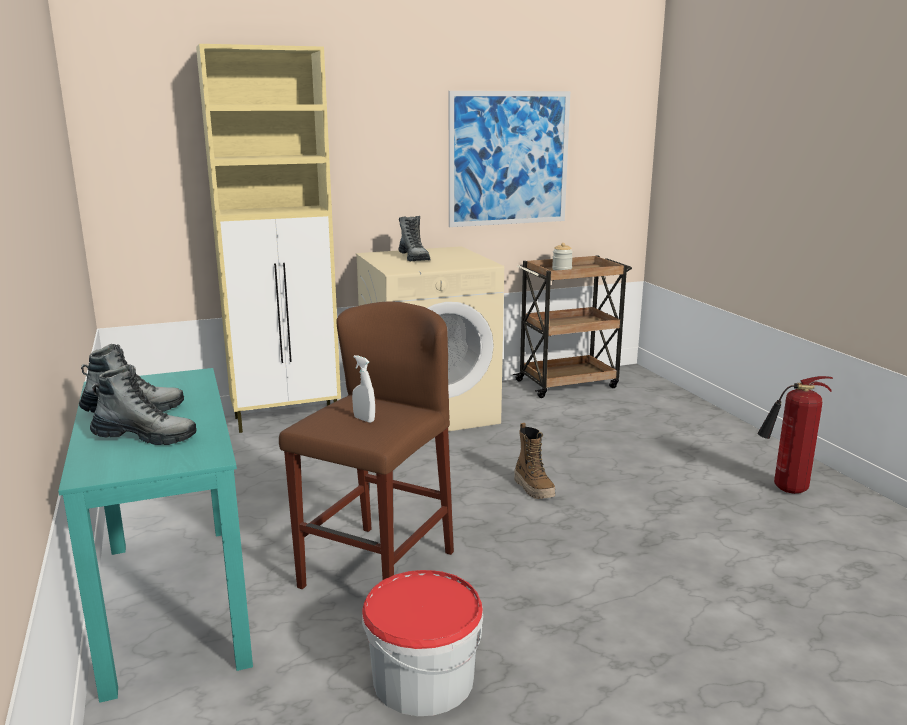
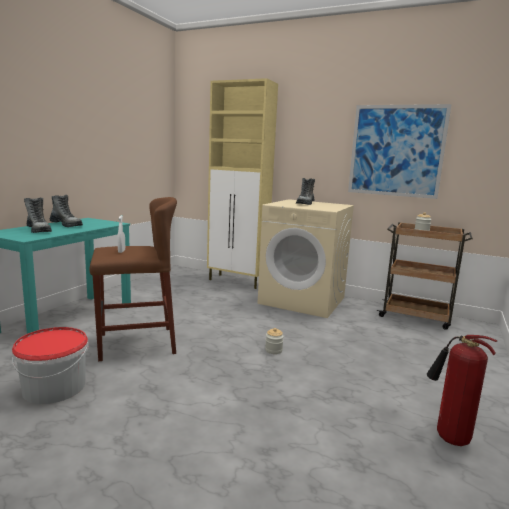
camera: 45 degrees right, 5 degrees down
(534, 489) = (273, 350): boot -> jar

